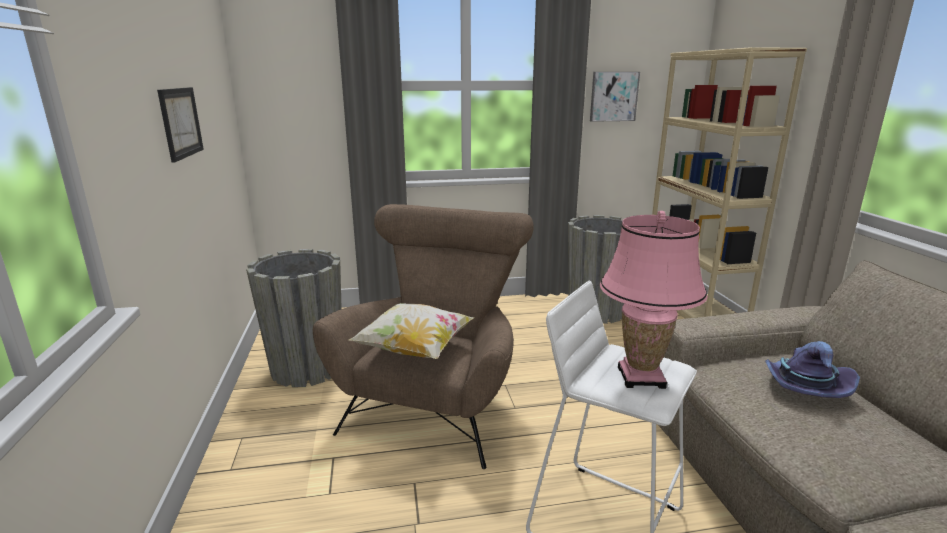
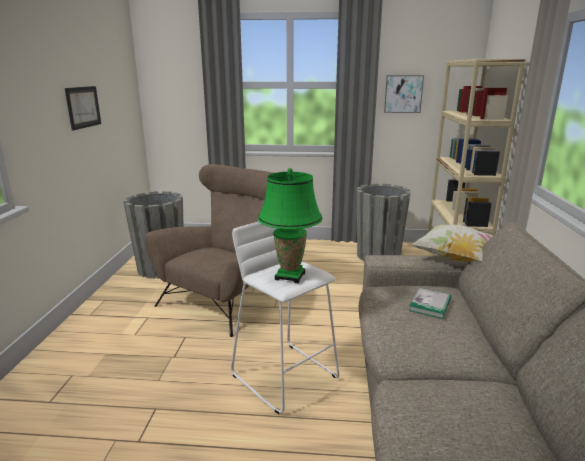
camera: 15 degrees right, 0 degrees up
(415, 349) = (204, 257): pillow -> pillow (454, 258)
(641, 377) = (290, 276): pink table lamp -> green table lamp
(802, 387) = (430, 305): purple hat -> book

